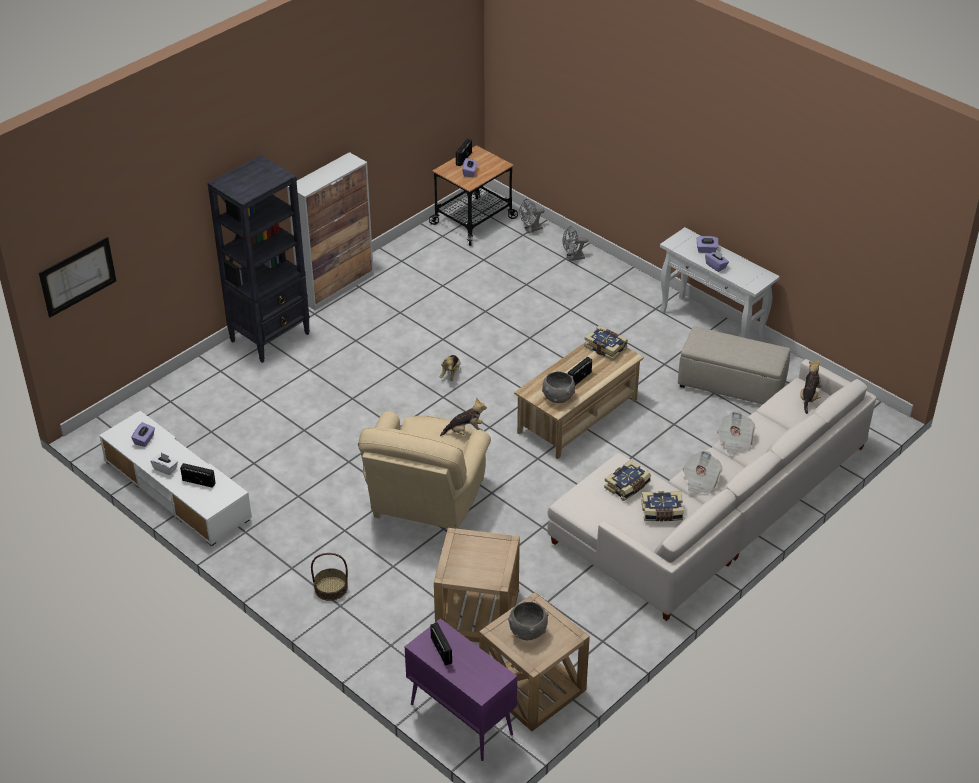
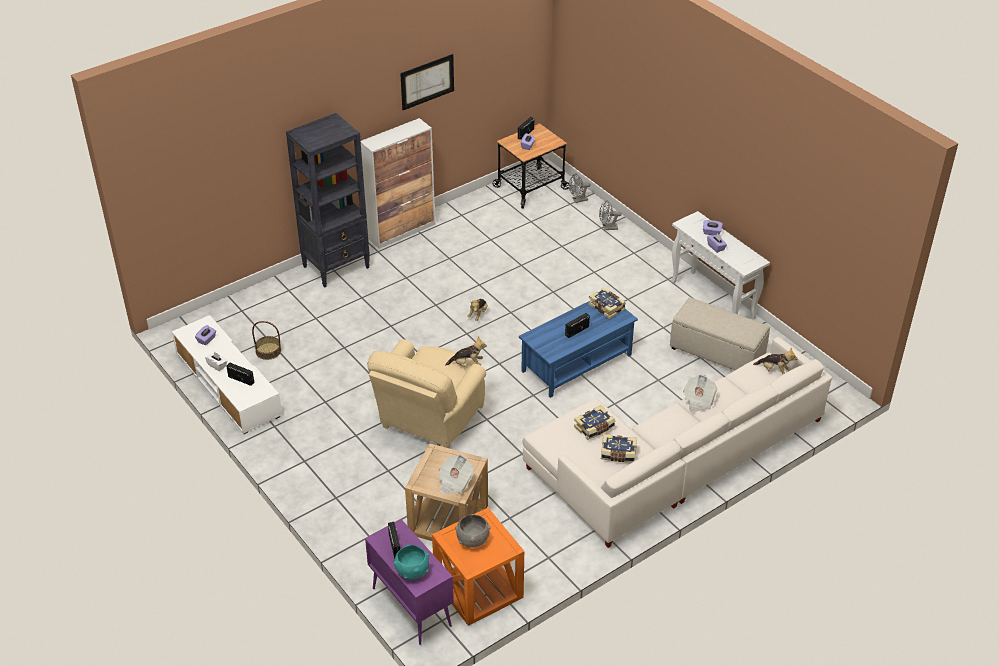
camera: 10 degrees right, 0 degrees up
(78, 276) = (165, 198): picture -> picture (427, 82)
(331, 588) = (332, 482): basket -> basket (268, 351)
(469, 676) = (412, 571): none -> turquoise bowl
(532, 688) = (478, 589): beige side table -> orange side table
(558, 397) = (554, 344): grey bowl -> none
(577, 416) = (576, 363): beige coffee table -> blue coffee table
(700, 481) = (659, 431): newspaper -> newspaper (454, 482)
(809, 397) = (774, 370): plush toy -> plush toy turned 90 degrees clockwise

